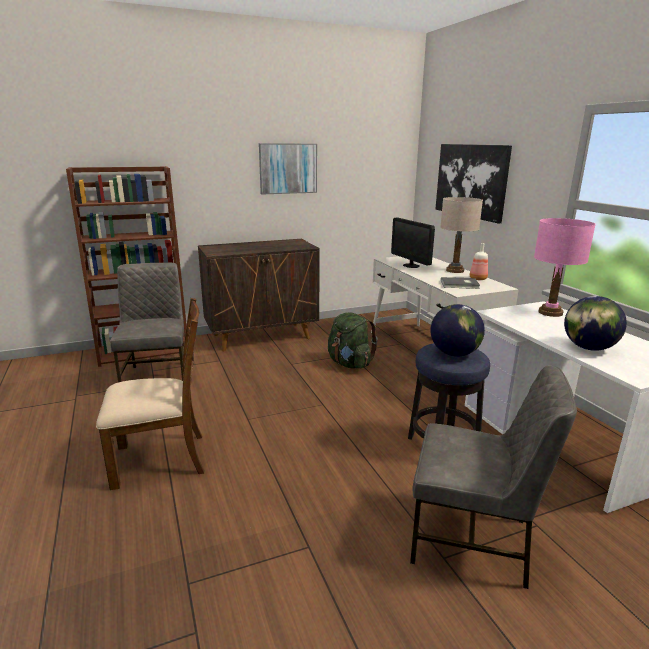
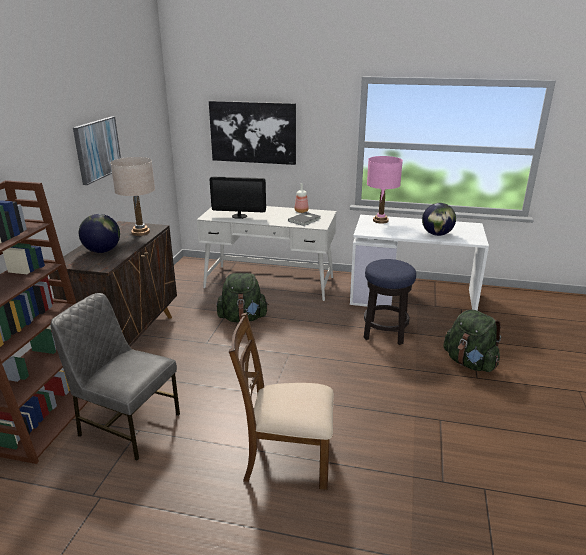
camera: 55 degrees left, 5 degrees up
(161, 459) = (286, 459): brown chair -> brown chair turned 105 degrees counterclockwise
(454, 354) = (393, 267): globe -> globe (102, 251)
(455, 270) = (273, 210): beige table lamp -> beige table lamp (140, 232)
(472, 540) = (469, 363): grey chair -> green backpack

